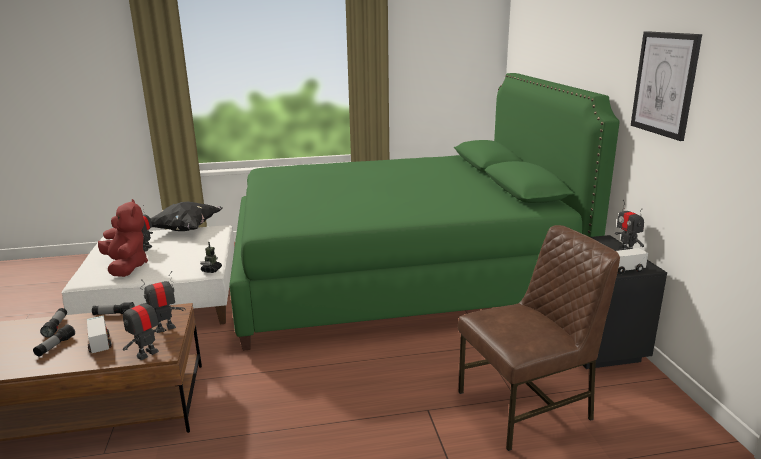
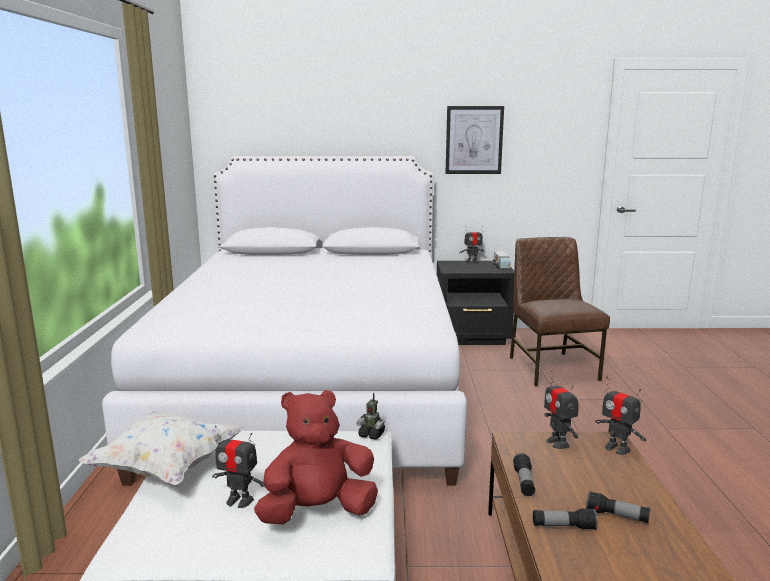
camera: 80 degrees left, 5 degrees down
(99, 342) = (598, 483): toy truck -> none
(185, 229) = (166, 468): black pillow -> white pillow
(398, 276) = (313, 387): green bed -> white bed

